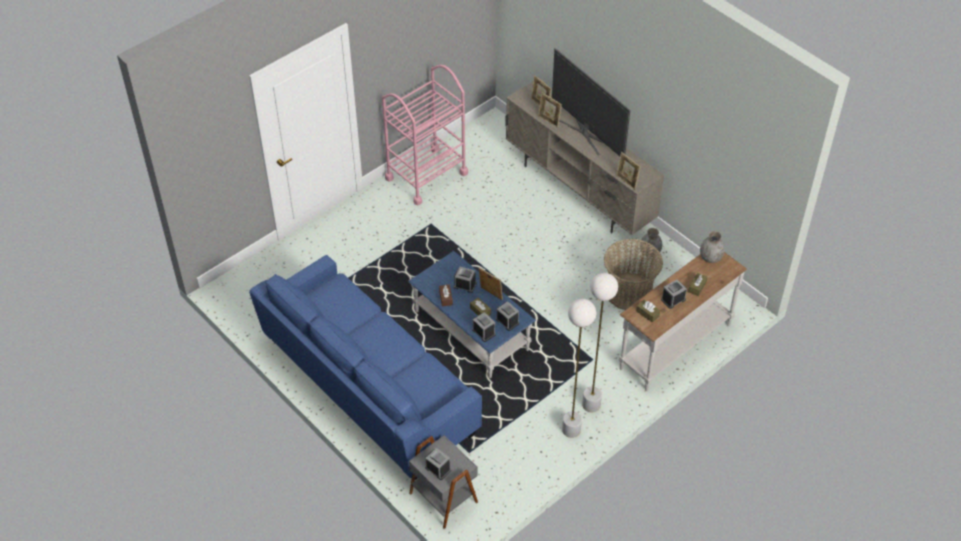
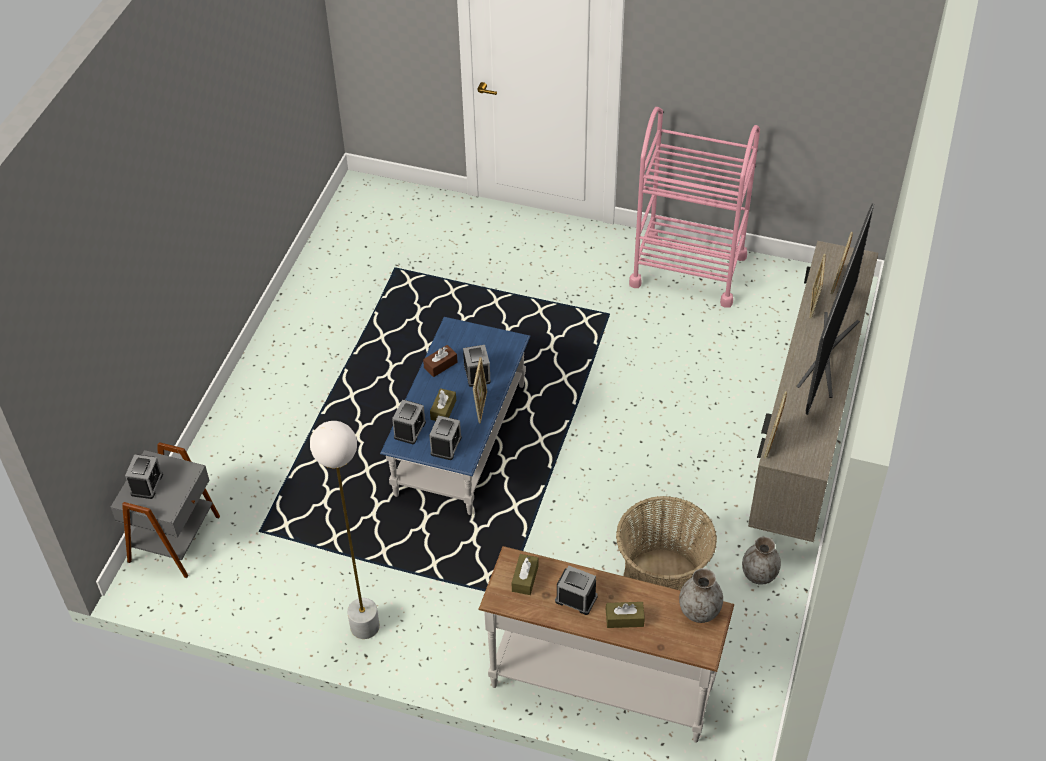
camera: 60 degrees right, 0 degrees up
(369, 386) = (302, 383): blue sofa -> none
(591, 405) = (423, 630): white floor lamp -> none

